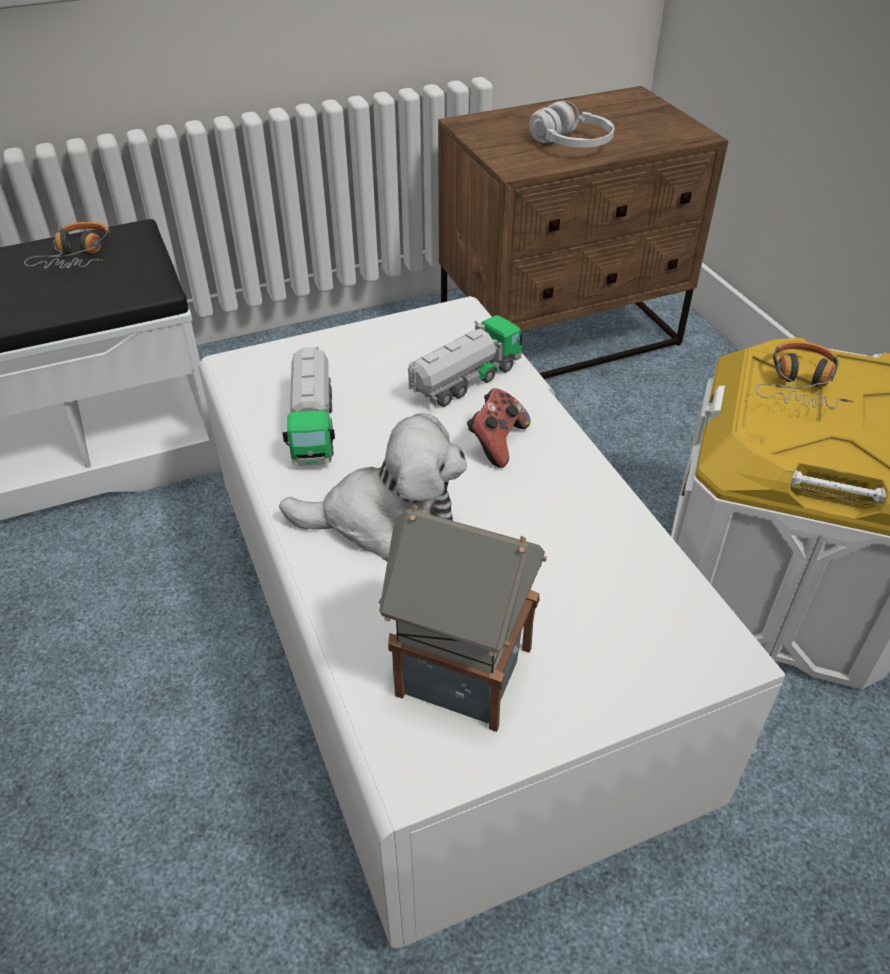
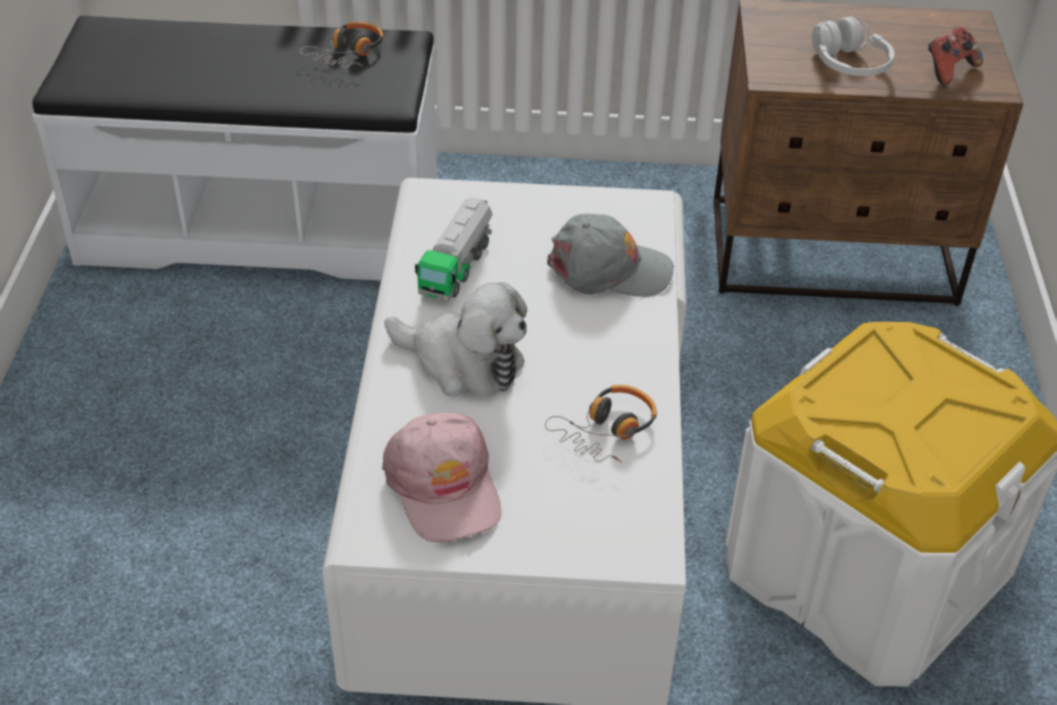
camera: 25 degrees right, 0 degrees up
(460, 670) = (444, 487): toy house -> pink cap
(465, 381) = (608, 269): toy truck -> grey cap
(496, 443) = (596, 331): game controller -> game controller (949, 70)
(800, 385) = (891, 371): headphones -> headphones (607, 431)

